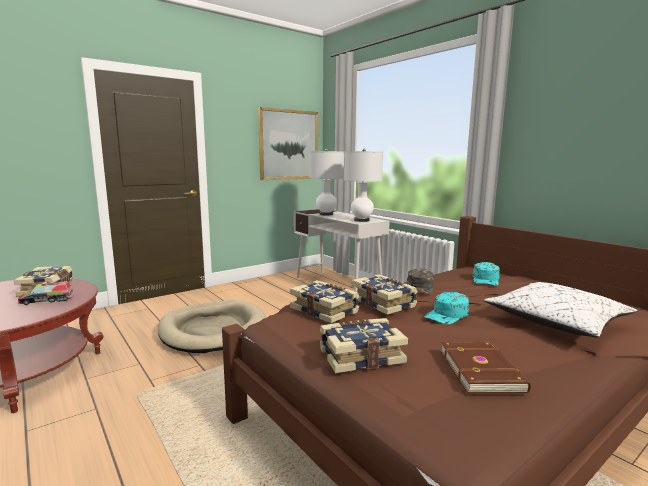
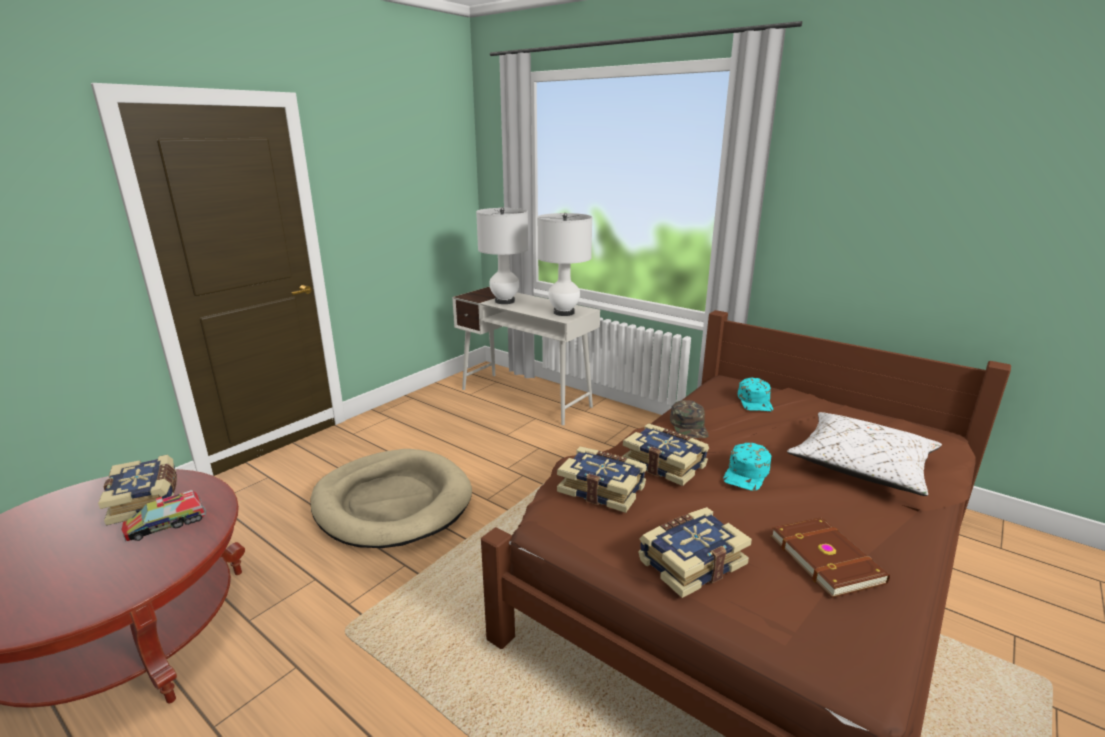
camera: 15 degrees left, 10 degrees up
(289, 145) = (433, 194): picture -> none

